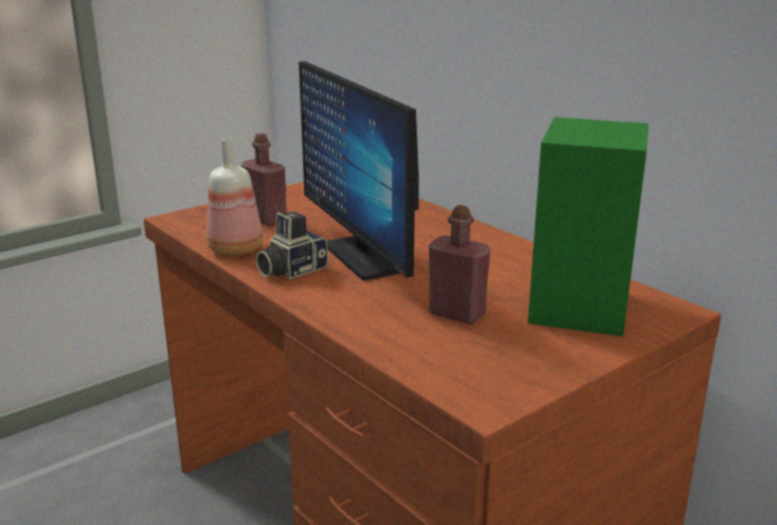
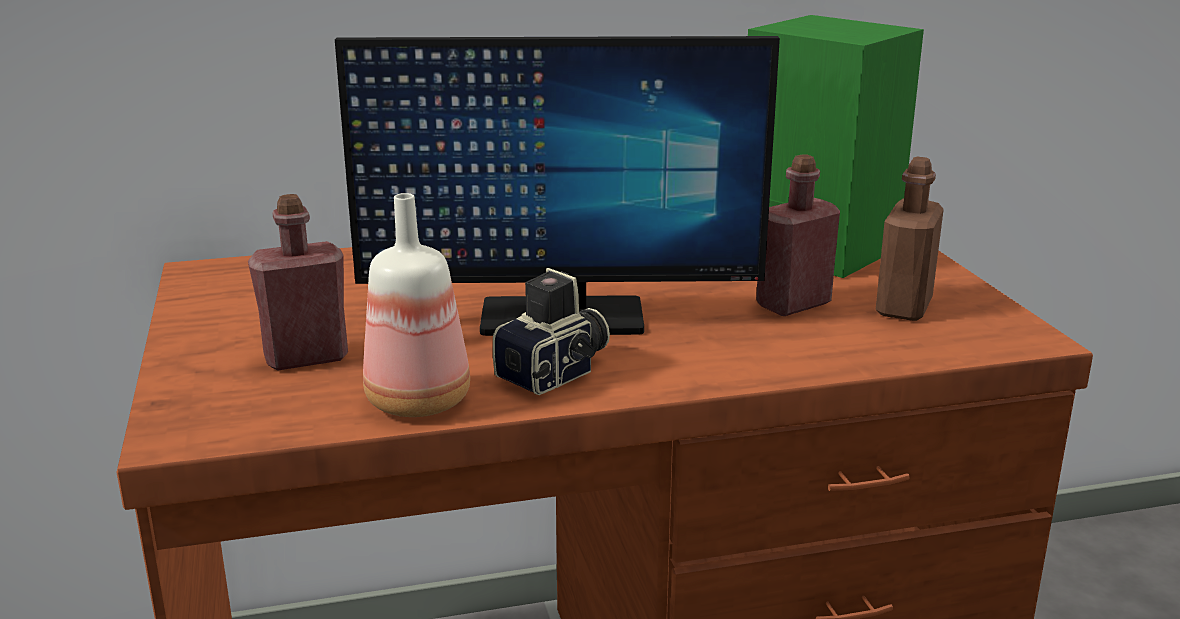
camera: 65 degrees left, 0 degrees up
(291, 270) = (556, 373): camera -> camera turned 120 degrees counterclockwise
(495, 351) = (903, 307): none -> brown bottle

